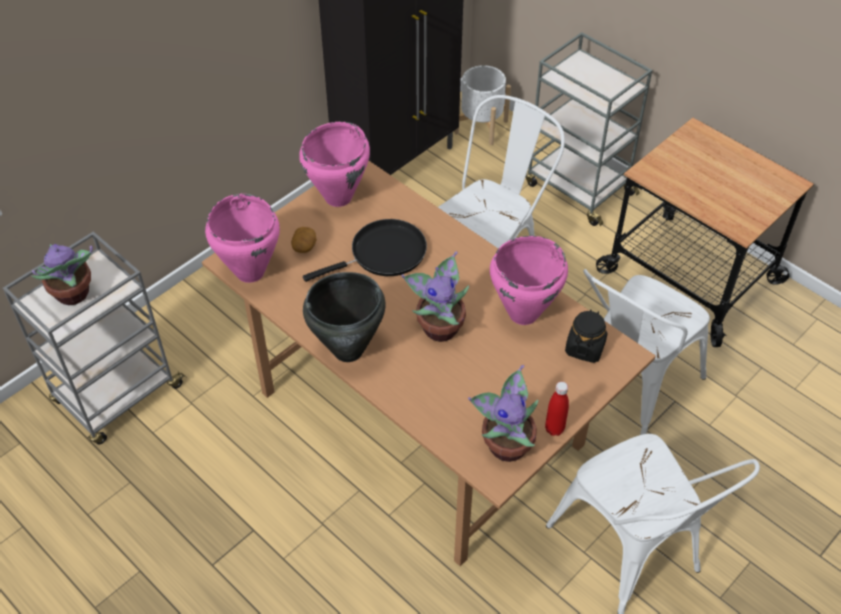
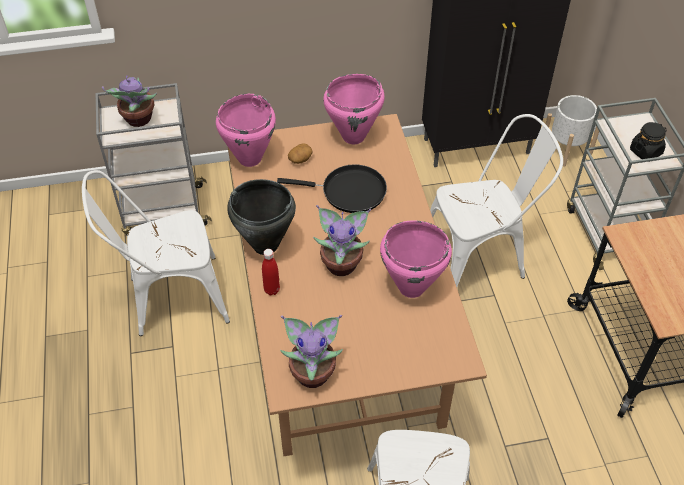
camera: 35 degrees right, 0 degrees up
(554, 429) = (357, 383): red bottle -> red bottle (272, 290)
(585, 348) = (435, 338): black jar -> black jar (645, 152)
(628, 389) = (517, 407): white chair -> white chair (169, 299)

